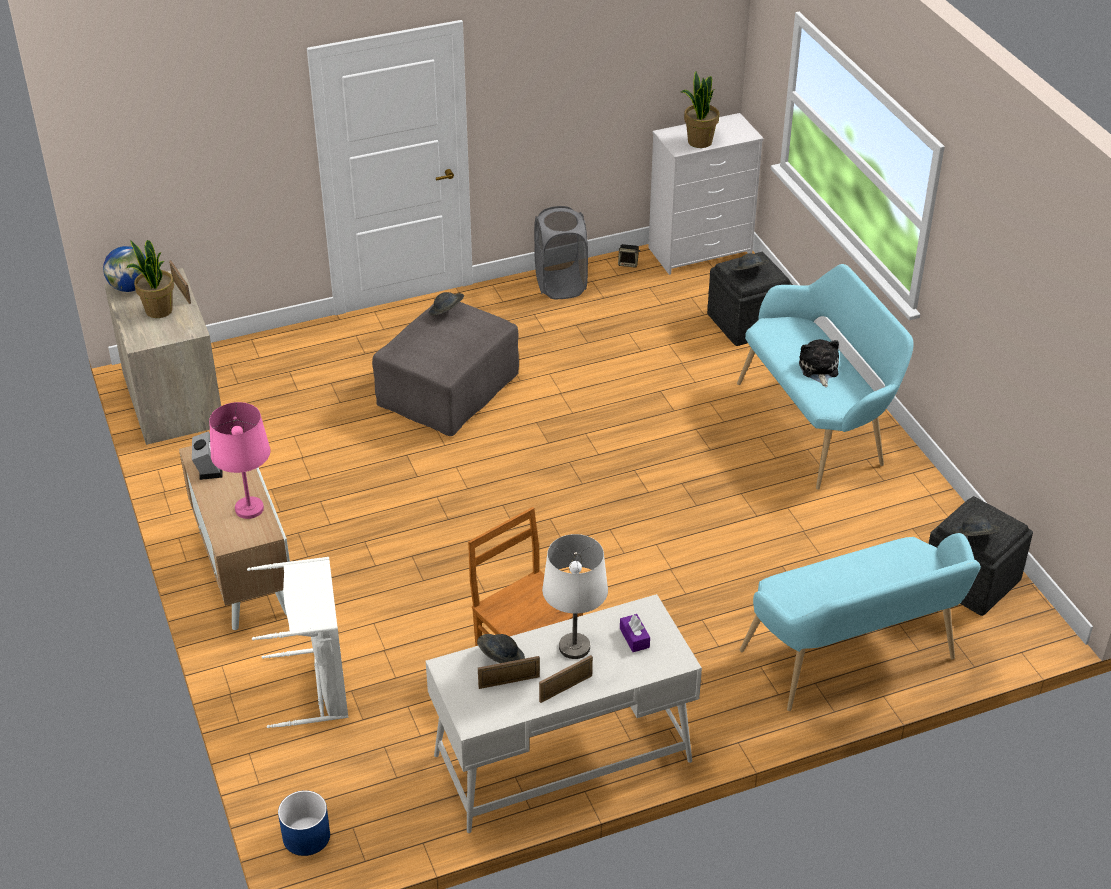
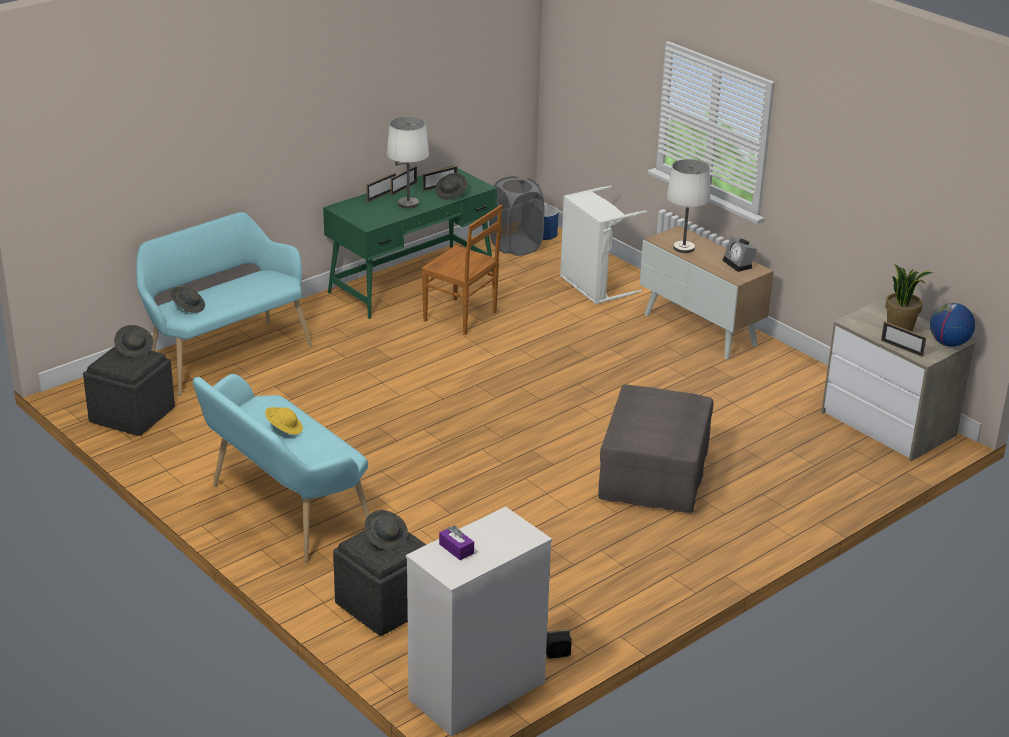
camera: 160 degrees right, 10 degrees down
(249, 508) = (684, 248): pink table lamp -> white table lamp
(446, 312) = (675, 435): grey hat -> grey hat (188, 307)
(560, 285) = (619, 608): grey laundry basket -> grey laundry basket (515, 246)
(562, 757) = (412, 281): white desk -> green desk
(606, 678) = (381, 195): none -> picture frame
(634, 638) = (372, 212): purple tissue box -> purple tissue box (456, 549)
(699, 141) = (485, 532): potted plant -> none
(818, 369) = (284, 429): plush toy -> yellow hat

